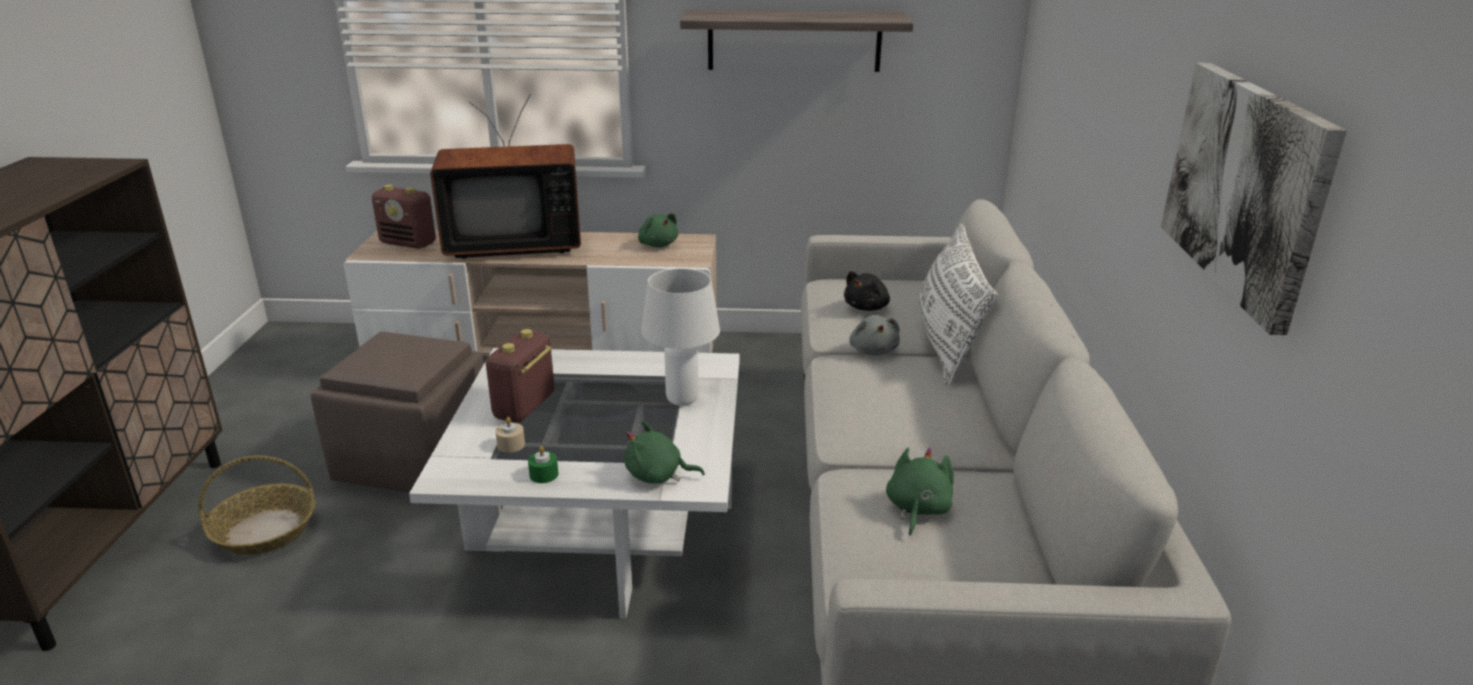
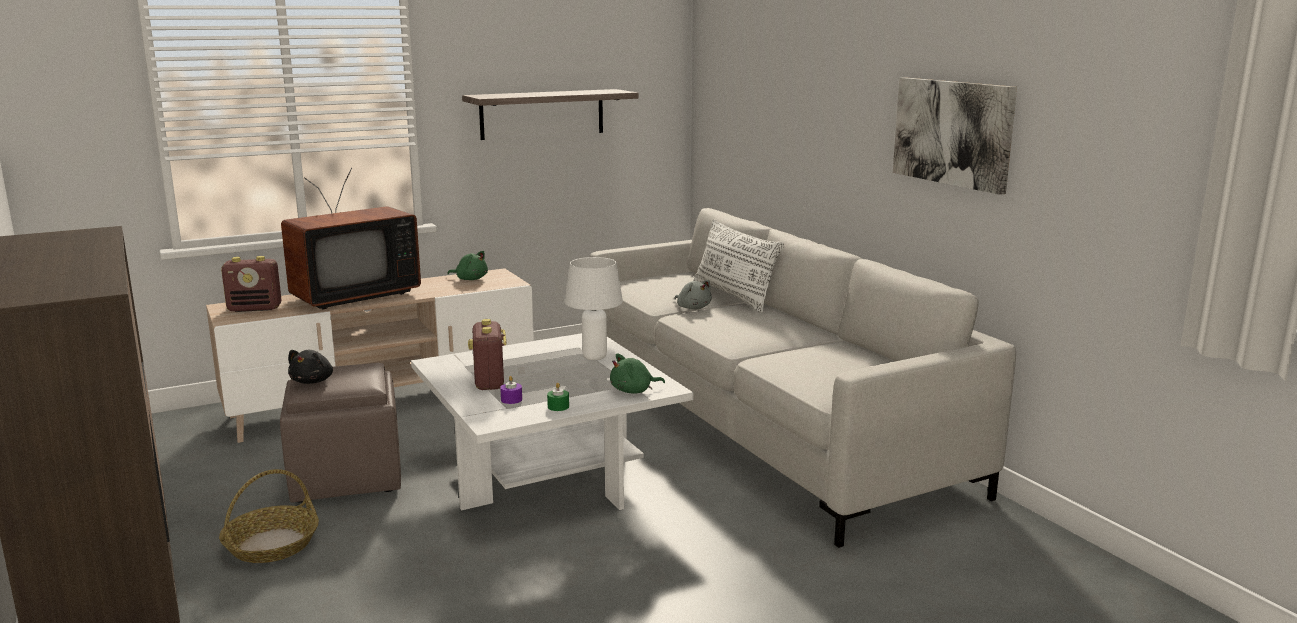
camera: 30 degrees left, 10 degrees down
(511, 445) = (511, 399): beige candle -> purple candle
(867, 307) = (662, 288): black plush toy -> black plush toy (313, 381)
(917, 509) = (815, 361): green plush toy -> none

